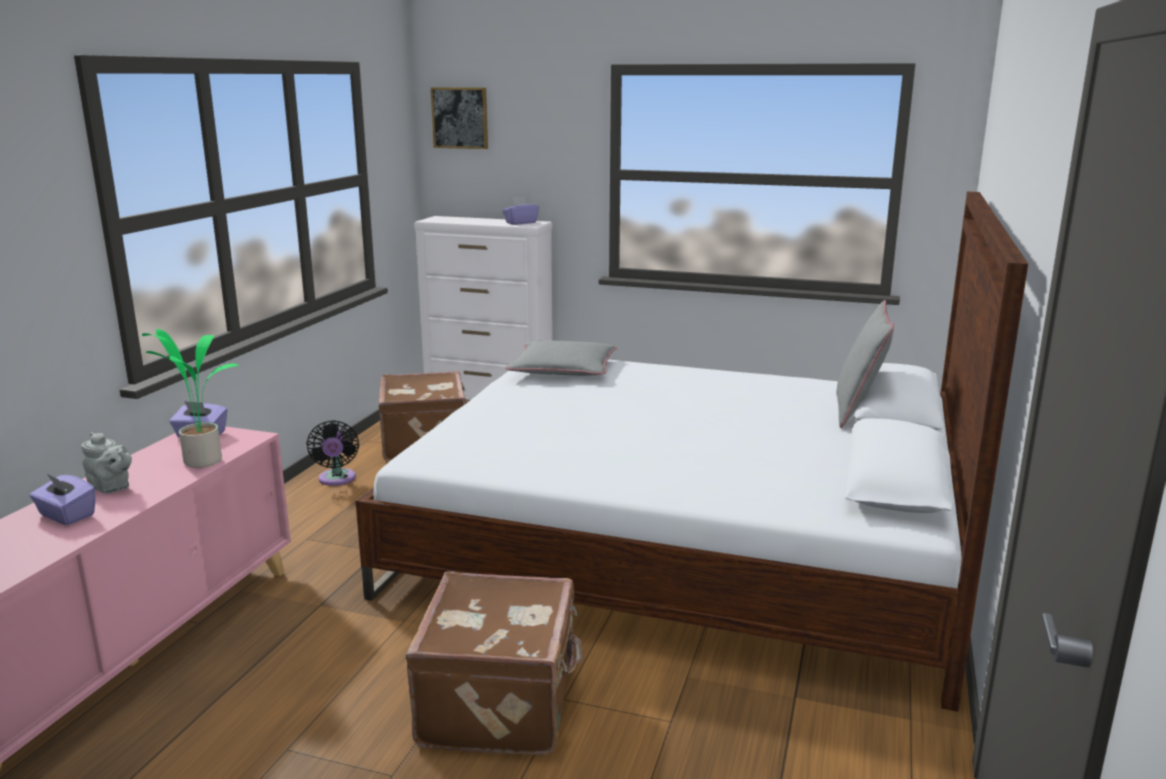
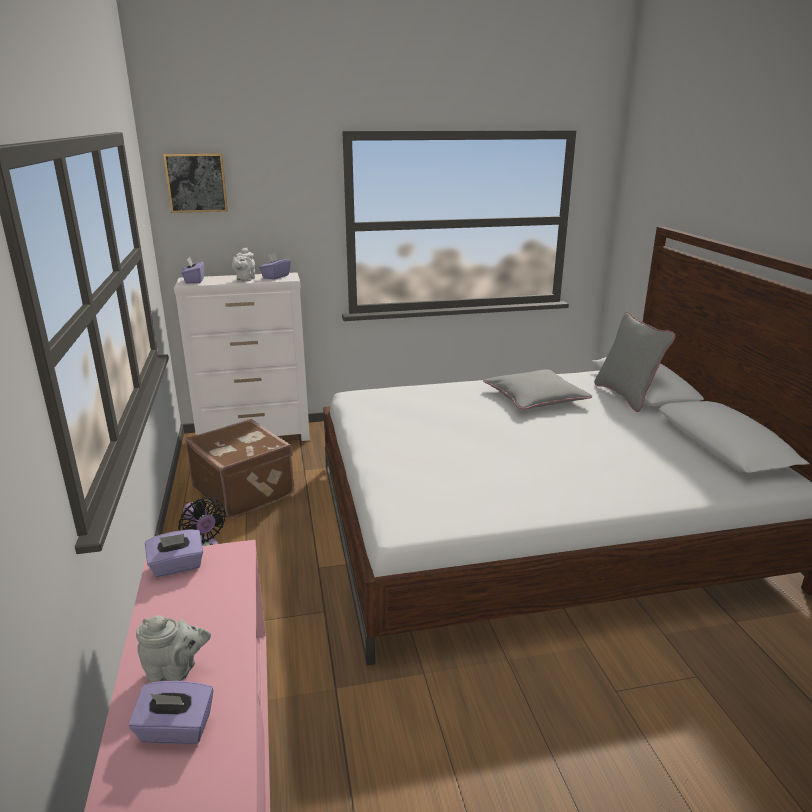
camera: 30 degrees left, 5 degrees up
(202, 460) = (226, 598): potted plant -> none
(440, 219) = (194, 281): none -> purple tissue box
(487, 222) = (245, 279): none -> white teapot
(502, 703) = (582, 716): brown suitcase -> none
(563, 369) = (388, 403): grey pillow -> grey pillow (535, 397)

